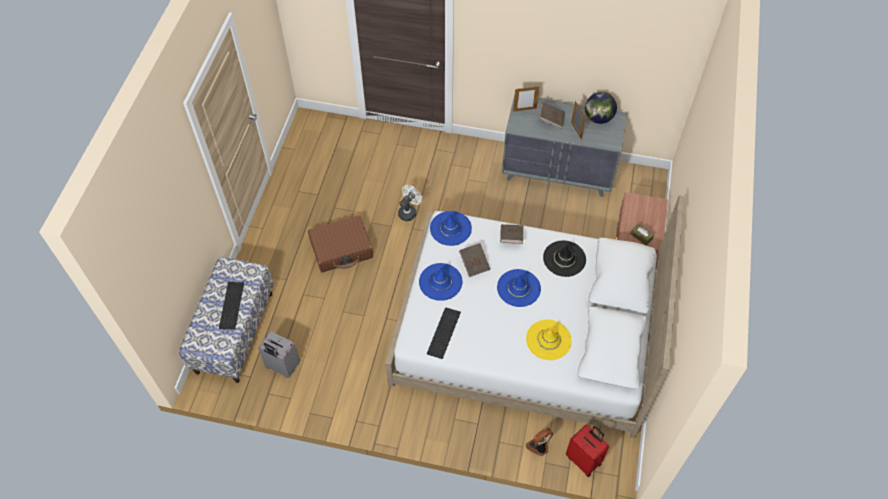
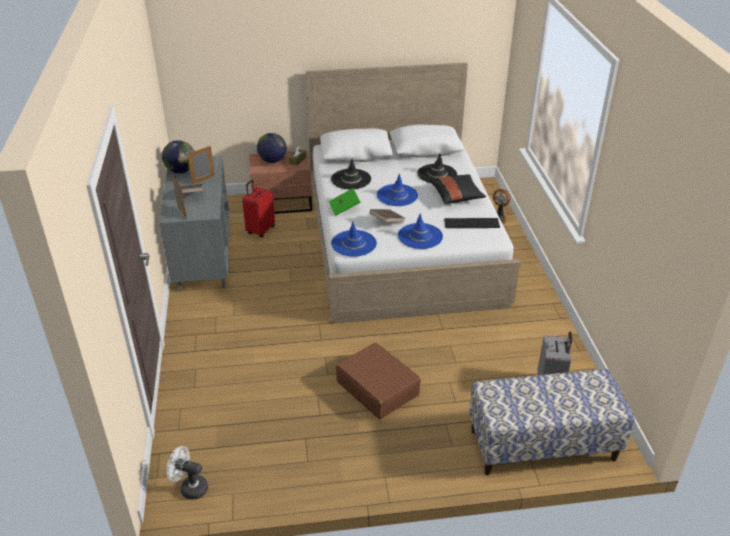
camera: 110 degrees left, 20 degrees down
(230, 305) = (545, 394): keyboard -> none
(409, 211) = (298, 348): white fan -> white fan (190, 488)
(497, 340) = (456, 196): none -> black pillow
(511, 238) = (344, 208): brown book -> green book
(548, 340) = (437, 174): yellow hat -> black hat
(584, 459) = (491, 198): red suitcase -> red suitcase (260, 230)
(646, 215) = (272, 161): none -> globe

